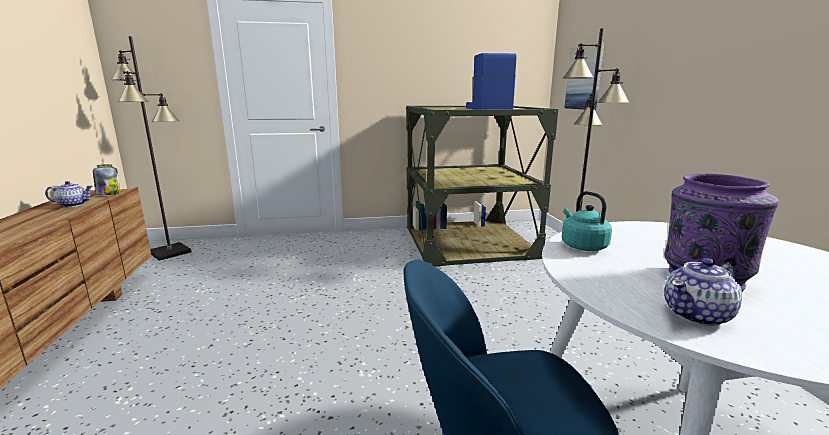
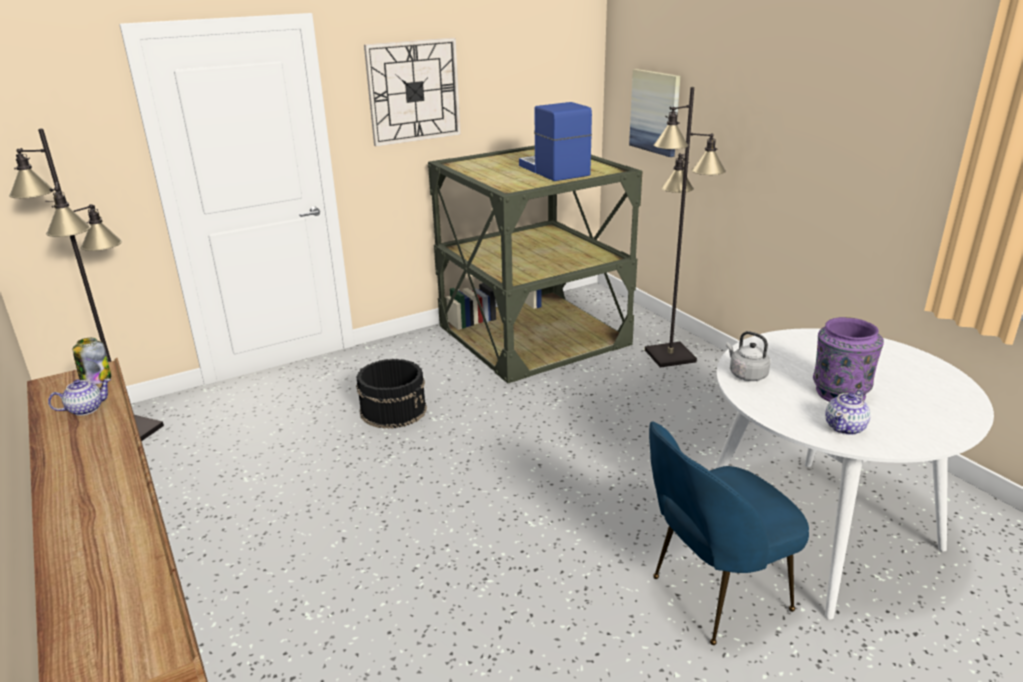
camera: 20 degrees left, 10 degrees up
(332, 268) = (394, 410): none -> black bucket
(400, 55) = (414, 91): none -> wall clock
(582, 246) = (746, 374): turquoise kettle -> grey kettle

